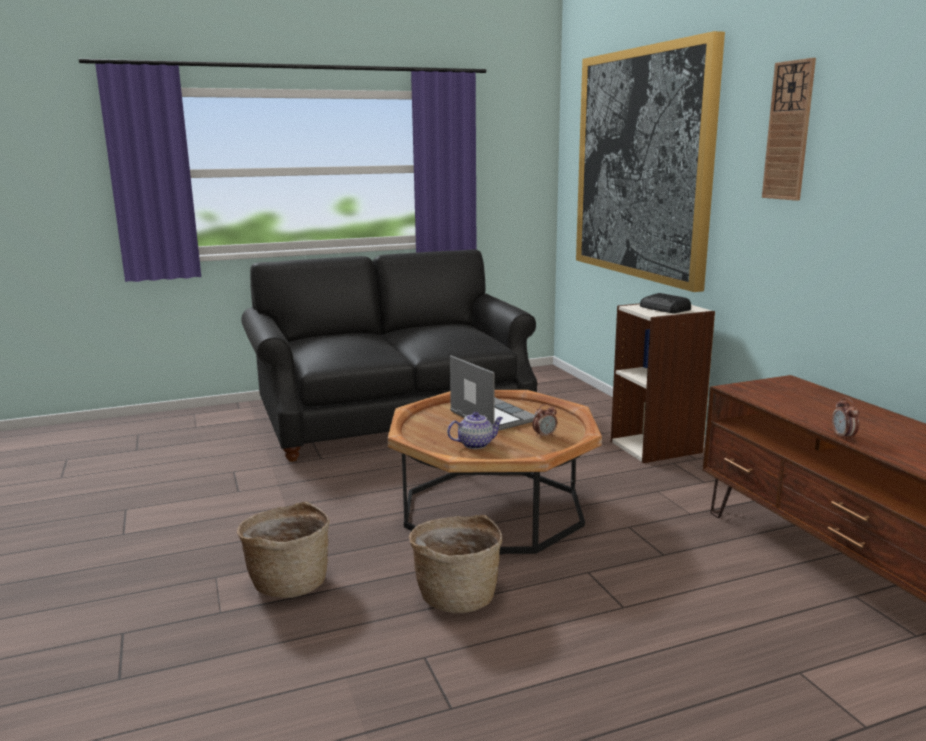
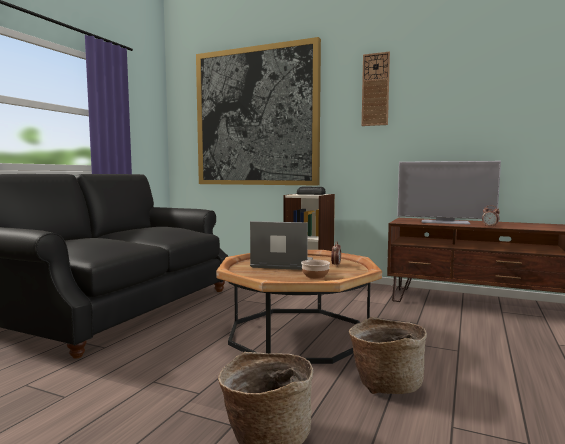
camera: 45 degrees left, 10 degrees down
(476, 444) = (315, 276): teapot -> bowl
(809, 407) = (445, 222): none -> television

